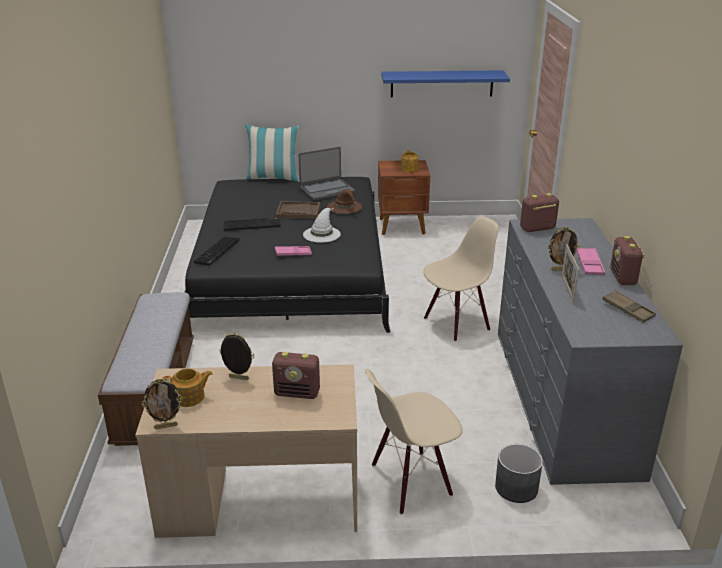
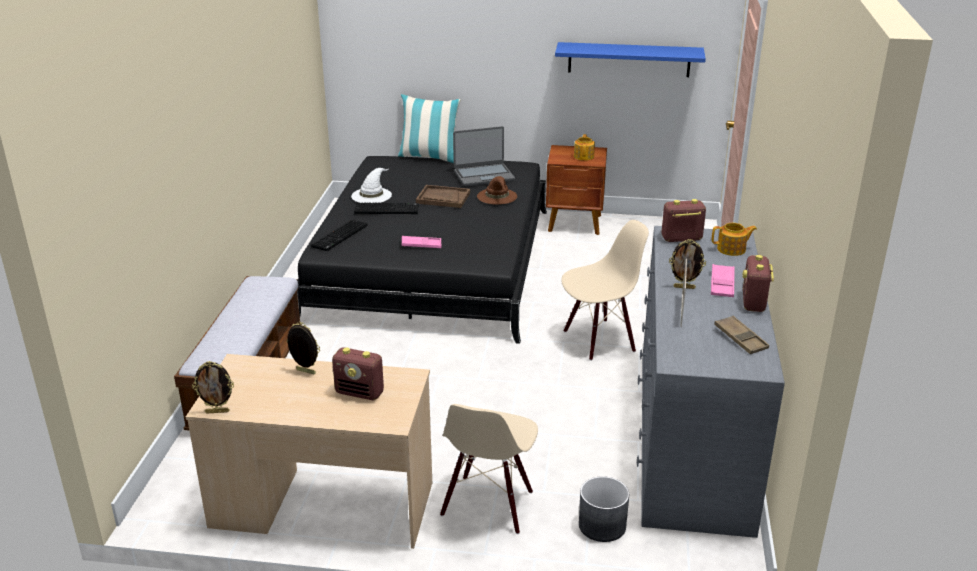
camera: 10 degrees right, 0 degrees up
(189, 397) = (250, 386): teapot -> teapot (732, 249)
(322, 234) = (460, 225): white hat -> white hat (371, 195)
(411, 481) = (488, 505): beige chair -> beige chair turned 60 degrees counterclockwise

